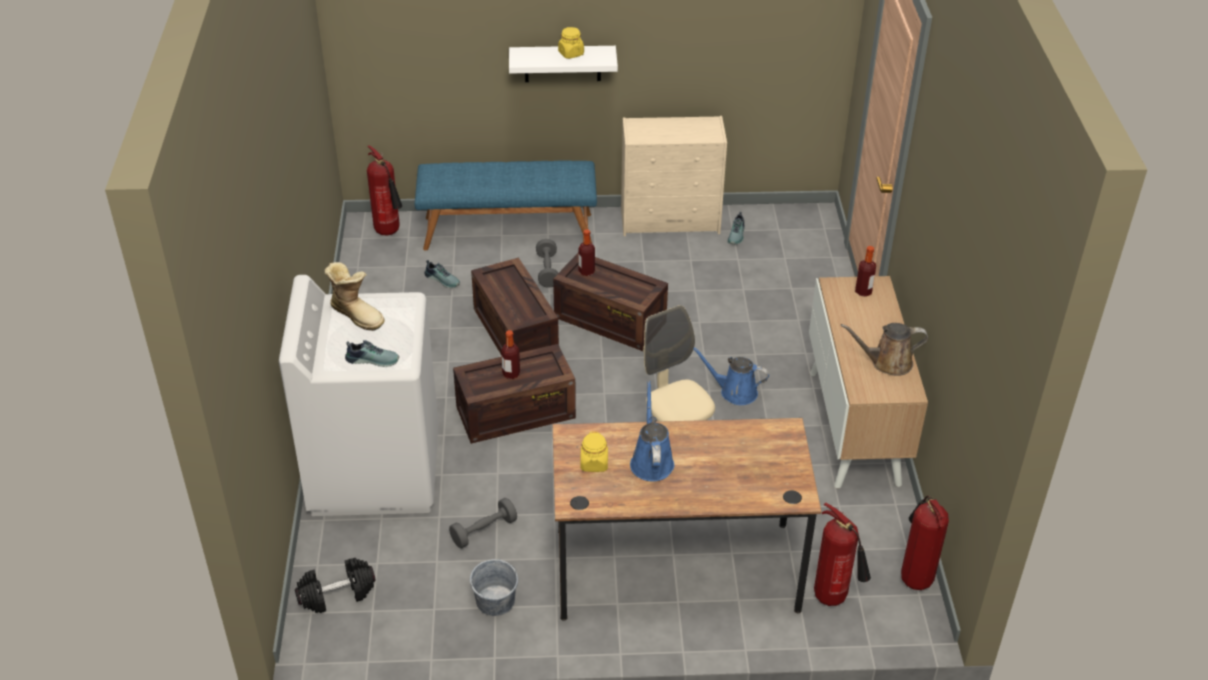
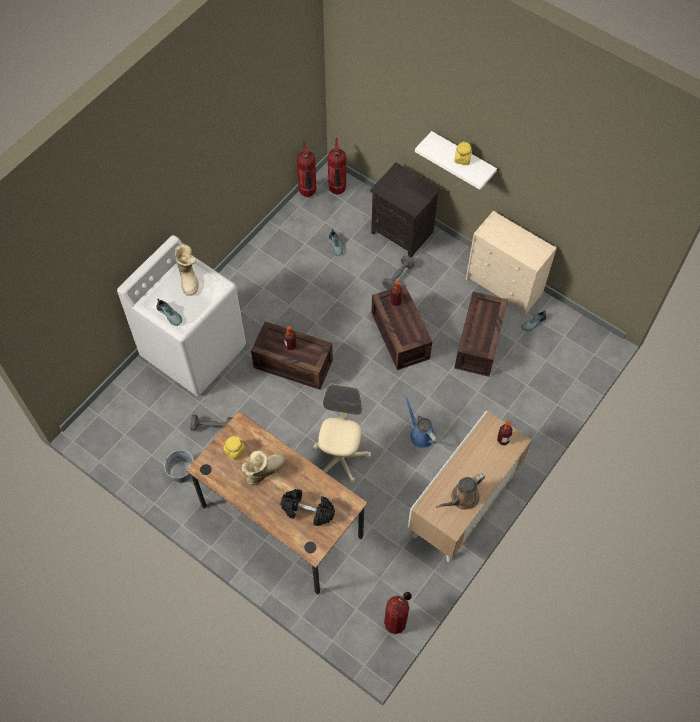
camera: 40 degrees right, 20 degrees up
(337, 595) = (117, 413): black dumbbell -> black dumbbell (307, 511)
(508, 230) = (403, 232): blue bench -> black nightstand
(517, 333) = (342, 310): crate -> crate (479, 343)
(651, 461) = (263, 471): blue watering can -> boot
(834, 599) = (342, 600): fire extinguisher -> fire extinguisher (308, 194)
(887, 362) = (462, 498): brown watering can -> brown watering can turned 75 degrees counterclockwise

